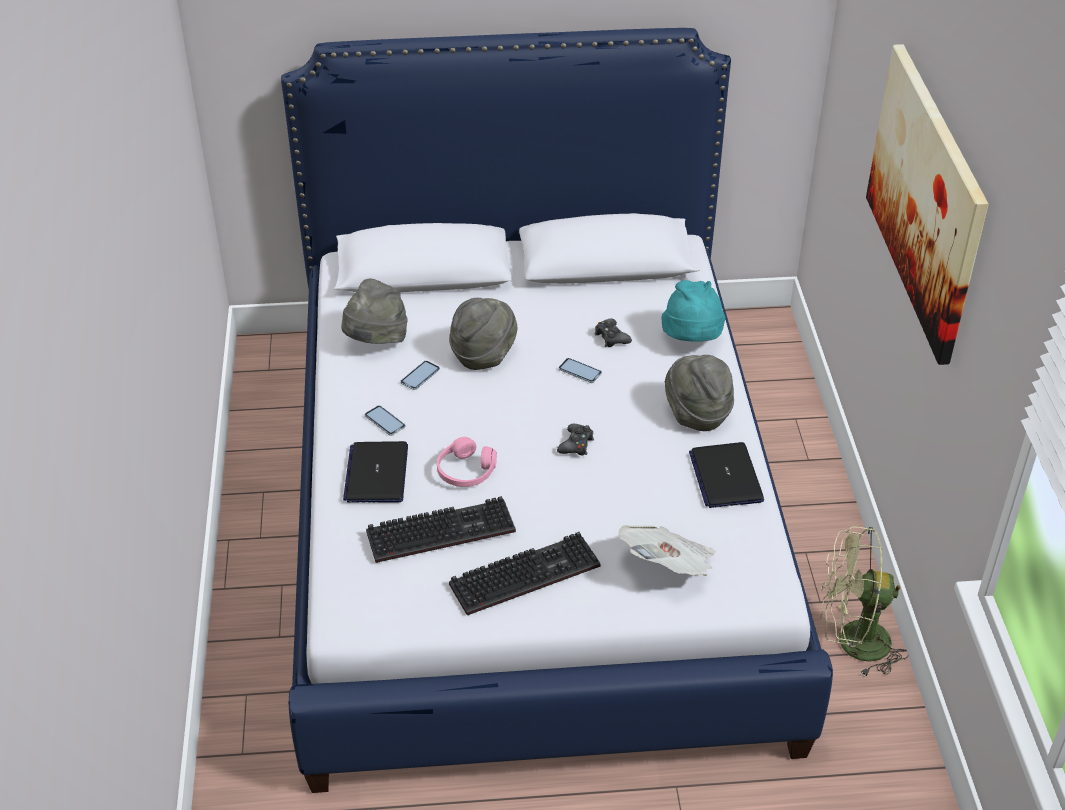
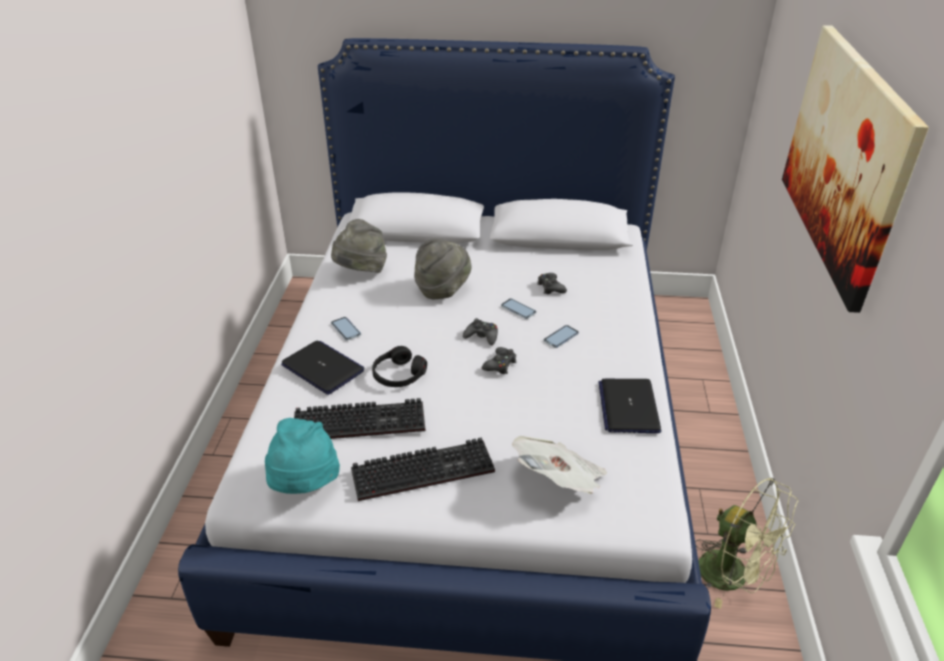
camera: 10 degrees right, 5 degrees down
(376, 473) = (323, 368): laptop -> laptop turned 120 degrees clockwise
(420, 376) = (386, 299): phone -> phone (561, 337)
(466, 471) = (398, 375): pink headphones -> black headphones
(546, 411) = (482, 336): none -> black game controller
(692, 340) = (618, 296): turquoise hat -> turquoise hat (304, 484)
(696, 414) = (611, 352): grey hat -> none
(852, 643) = (733, 576): green fan -> green fan turned 150 degrees counterclockwise

